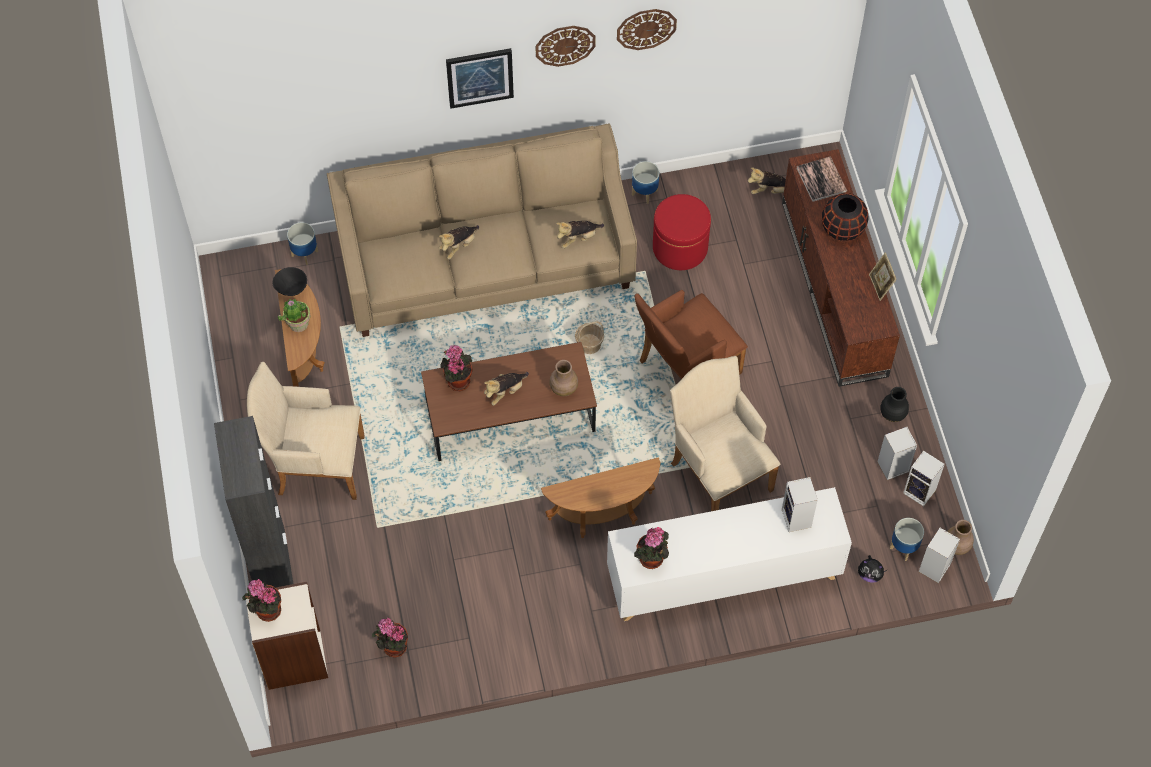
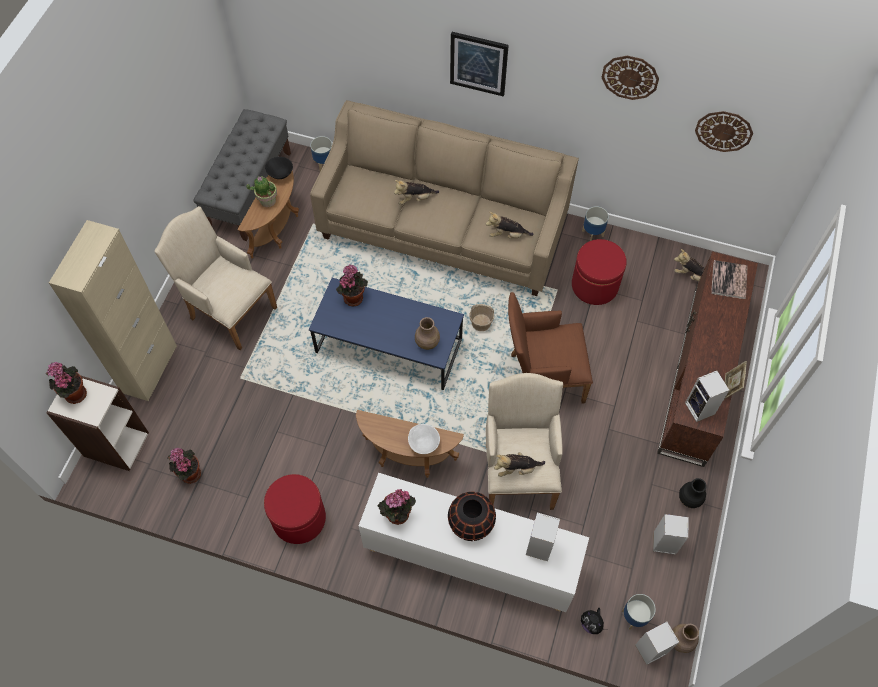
camera: 30 degrees right, 0 degrees up
(241, 324) = (249, 190): none -> grey bench
(272, 568) = (149, 369): black cabinet -> beige cabinet
(505, 391) = (382, 323): plush toy -> plush toy (516, 469)
(510, 416) = (388, 346): brown coffee table -> blue coffee table
(534, 629) = (299, 518): none -> red ottoman
(565, 45) = (555, 62): wall clock -> wall clock (723, 131)
(626, 485) = (423, 443): none -> white bowl
(842, 228) = (724, 326): black vase -> black vase (471, 523)
(920, 492) = (676, 577): speaker -> speaker (700, 409)

